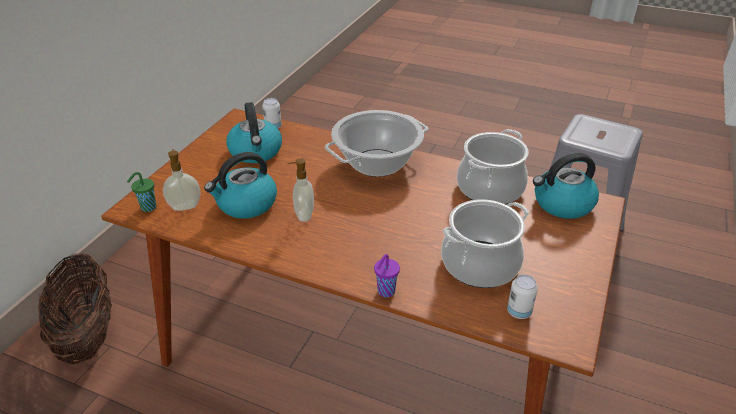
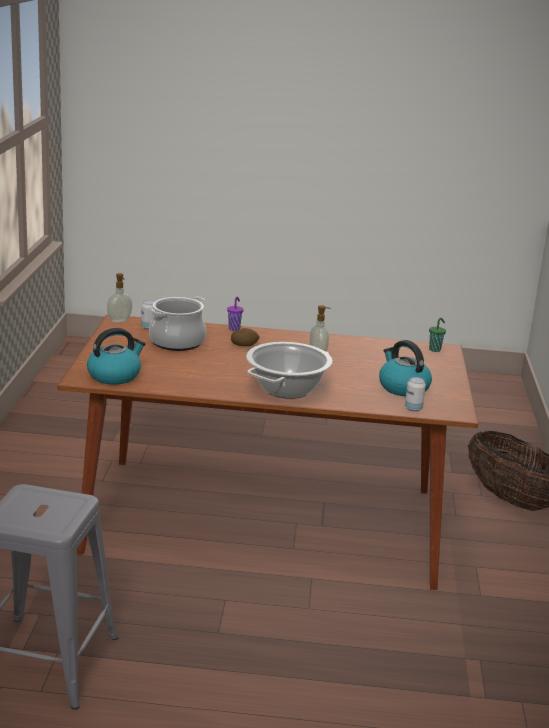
camera: 160 degrees right, 15 degrees down
(185, 206) = (410, 352): soap dispenser -> soap dispenser (120, 321)
(246, 204) = (367, 356): kettle -> none
(388, 247) = (244, 345): none -> potato
(490, 189) = (178, 380): cooking pot -> none

